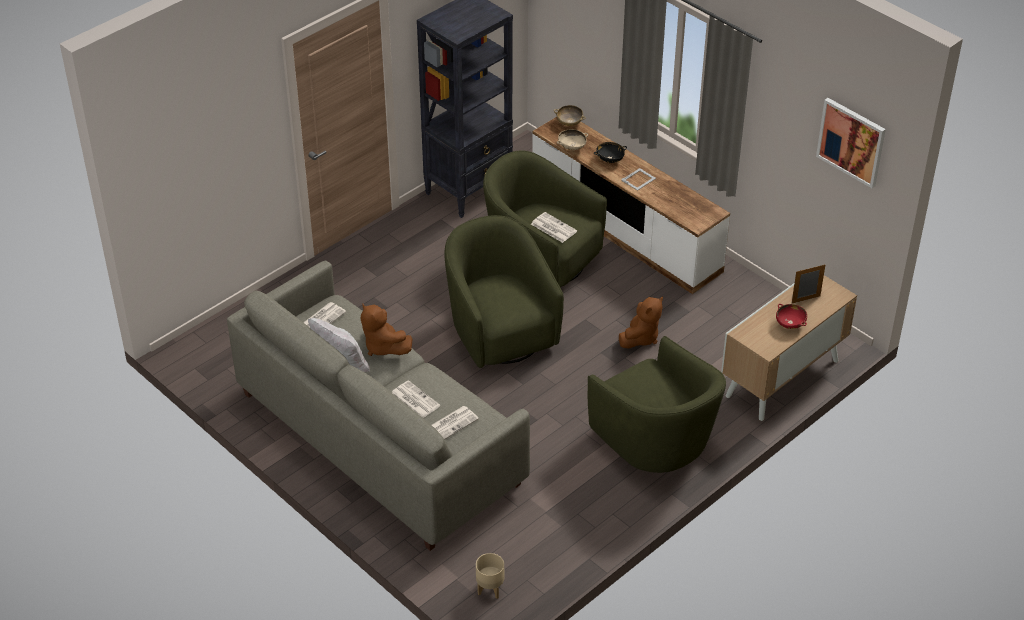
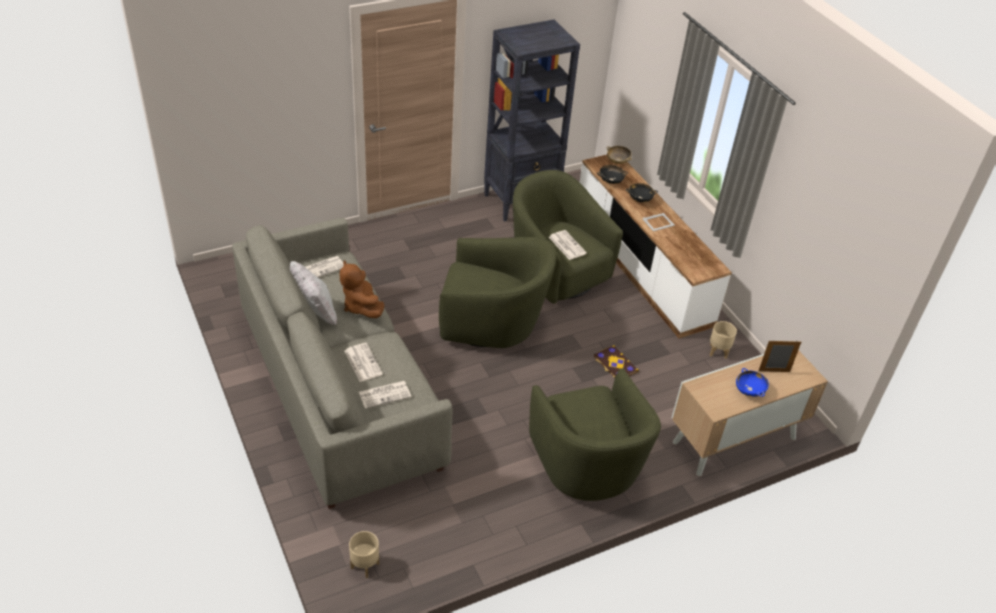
camera: 15 degrees right, 0 degrees up
(500, 331) = (491, 324): green armchair -> green armchair turned 105 degrees clockwise
(572, 147) = (610, 181): beige bowl -> black bowl
(640, 337) = (615, 364): brown plush toy -> book
(735, 296) = (718, 351): none -> beige planter
(790, 324) = (749, 390): red bowl -> blue bowl
(851, 142) = (861, 225): picture -> none

